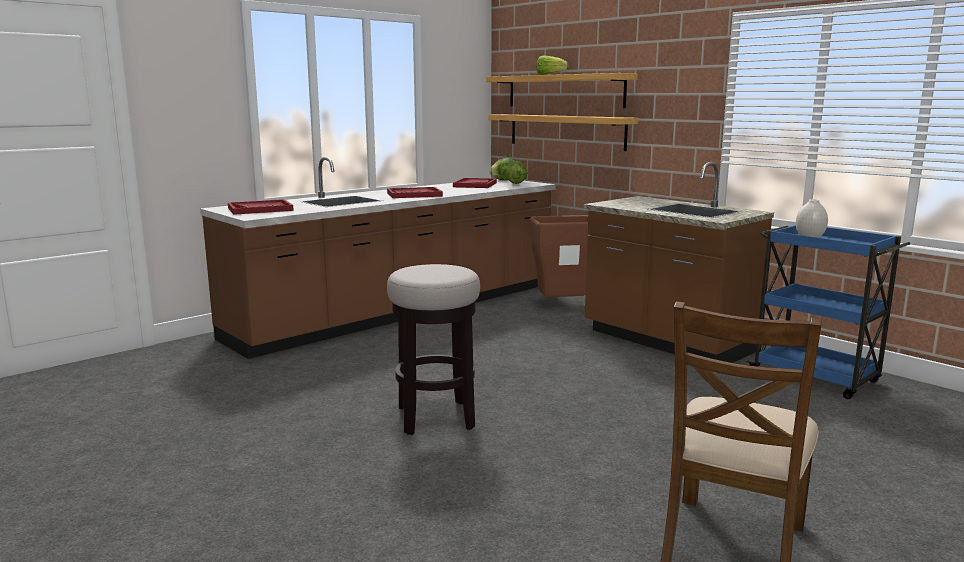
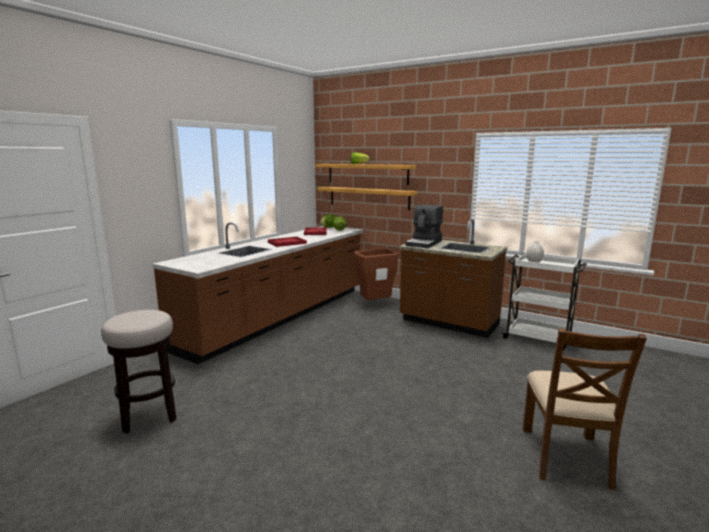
camera: 15 degrees left, 0 degrees up
(260, 209) = (197, 262): red tray -> none
(435, 417) = (350, 393): stool -> stool (149, 415)
(631, 202) = (424, 243): none -> coffee machine
(816, 377) = (538, 338): blue cart -> white cart

